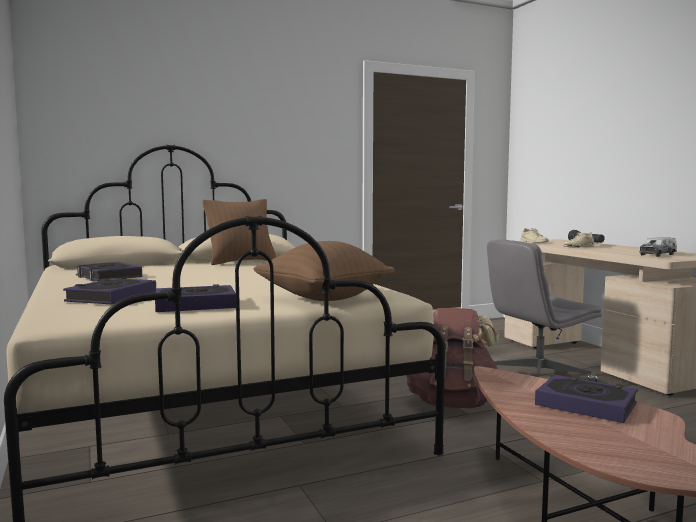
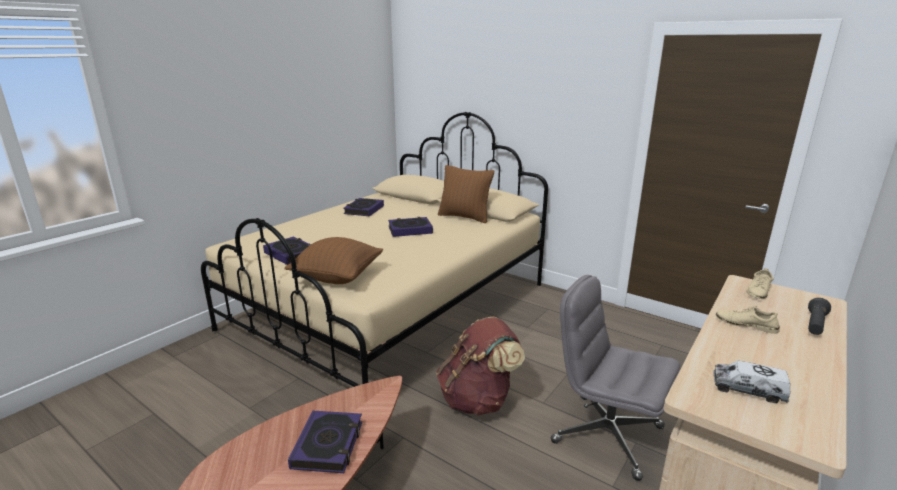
camera: 60 degrees right, 15 degrees up
(111, 297) = (301, 231): book -> book (410, 230)

